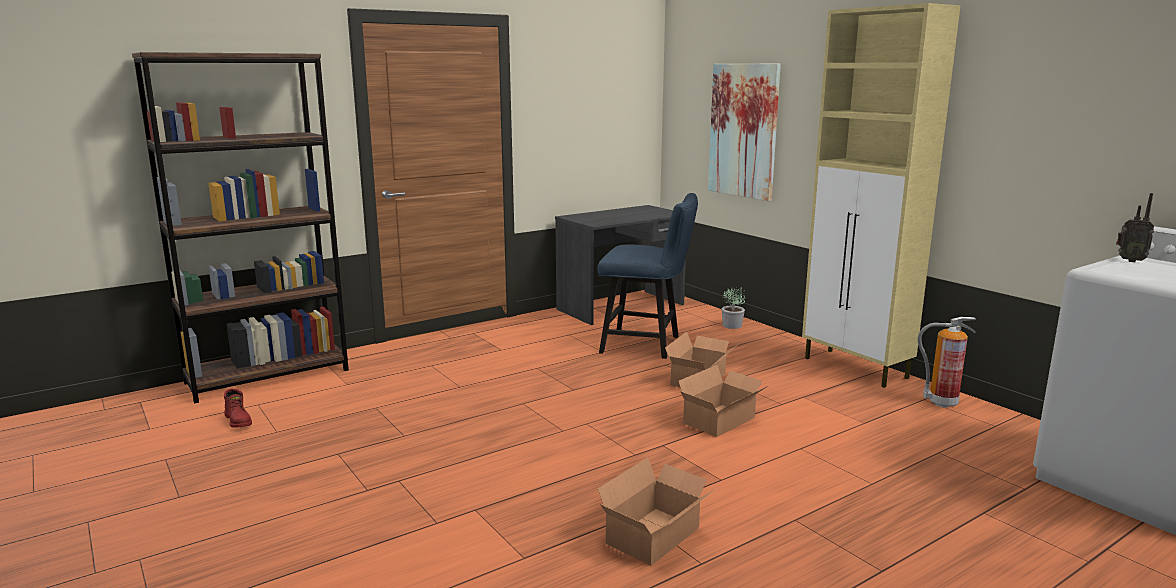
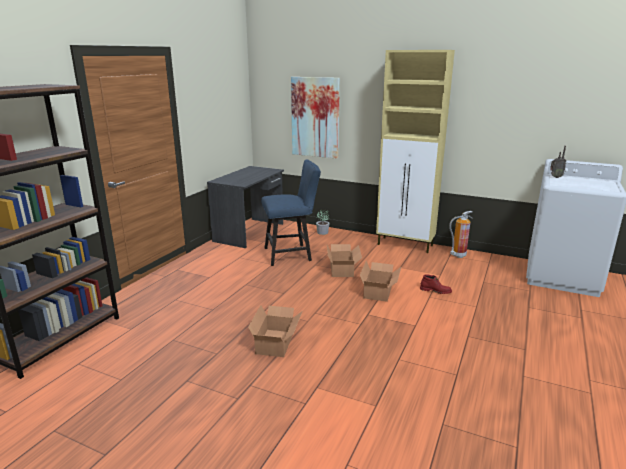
camera: 30 degrees left, 5 degrees up
(239, 421) = (79, 381): red boot -> red boot (435, 291)
(657, 536) = (422, 367): cardboard box -> cardboard box (277, 342)

